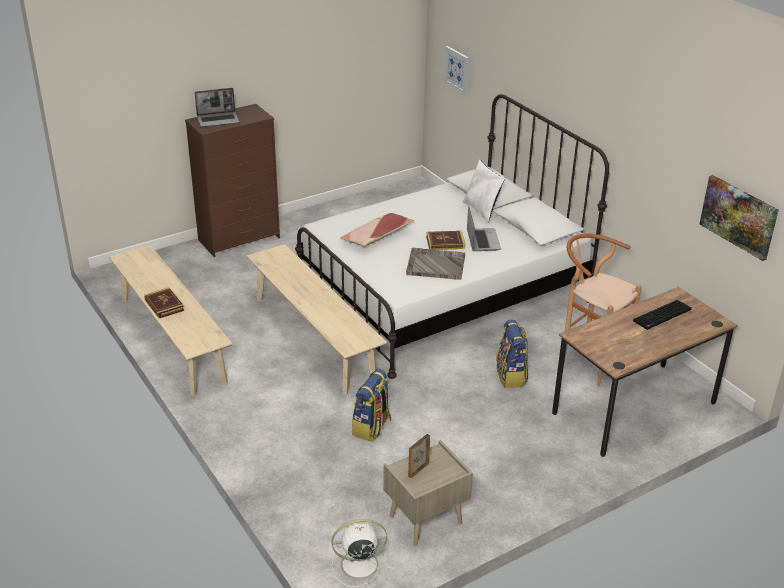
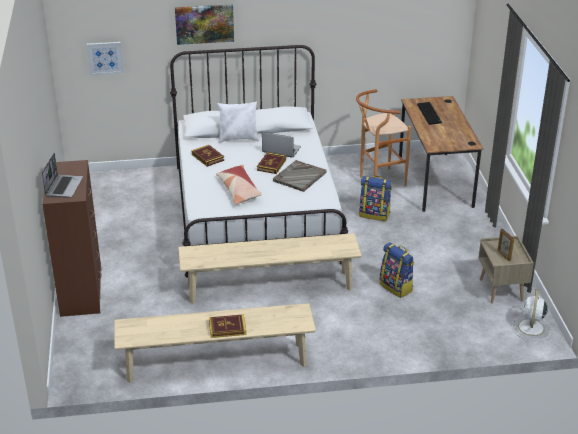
camera: 65 degrees left, 0 degrees up
(427, 204) = (207, 157): none -> book
(739, 216) = (428, 32): picture -> picture (204, 24)

